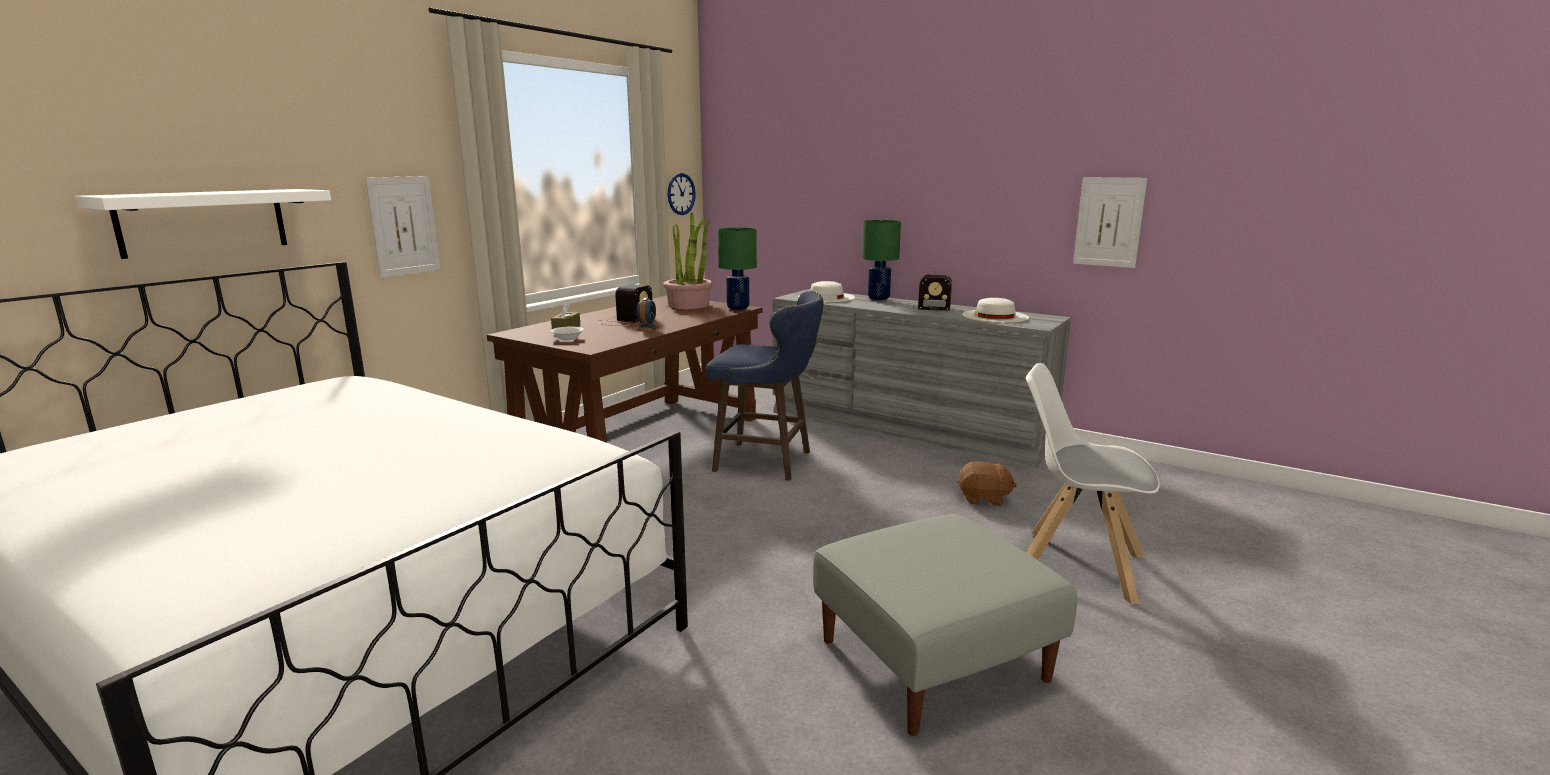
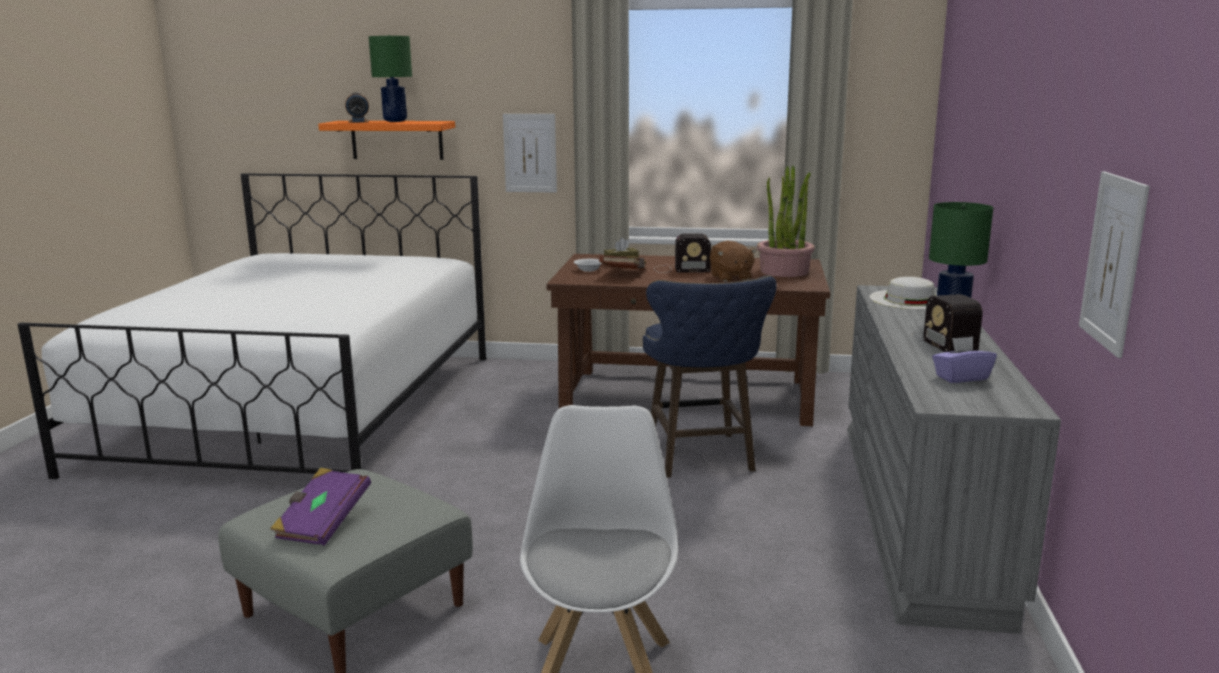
camera: 65 degrees right, 0 degrees up
(203, 221) = (397, 140): white shelf -> orange shelf
(609, 333) = (624, 274): none -> brown book
(647, 328) = (659, 279): alarm clock -> alarm clock (358, 122)
(681, 194) = (887, 142): wall clock -> none
(738, 308) = (802, 286): green table lamp -> green table lamp (395, 121)
(962, 571) = (322, 523): none -> purple book
(983, 499) = (737, 594): brown plush toy -> brown plush toy (730, 277)
(995, 316) = (961, 377): white hat -> purple tissue box

